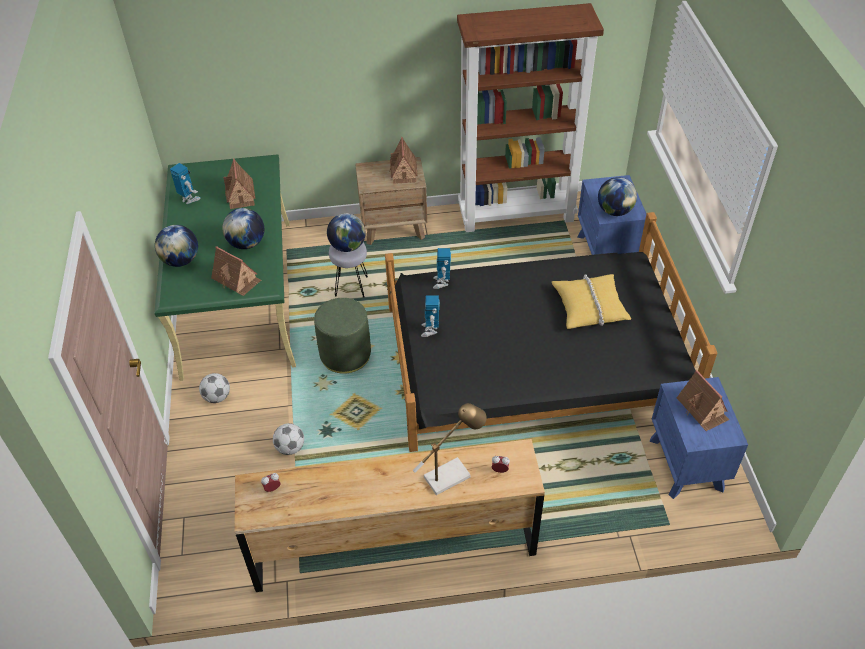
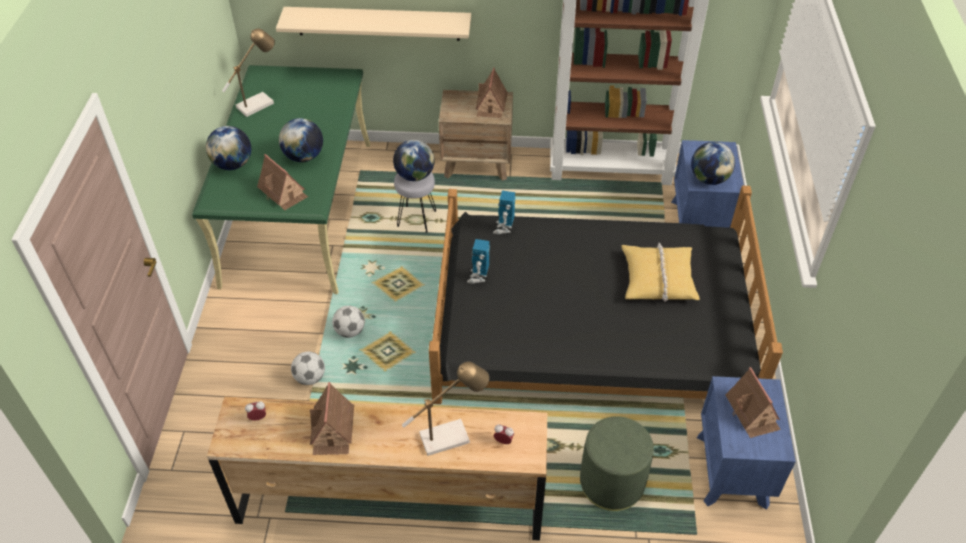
camera: 10 degrees right, 0 degrees up
(189, 199) = (259, 103): toy robot -> table lamp
(217, 397) = (250, 312): football -> football (350, 331)
(240, 195) = (312, 106): toy house -> toy house (332, 430)
(290, 110) = (378, 23): none -> beige shelf
(345, 355) = (392, 289): green ottoman -> green ottoman (611, 483)

